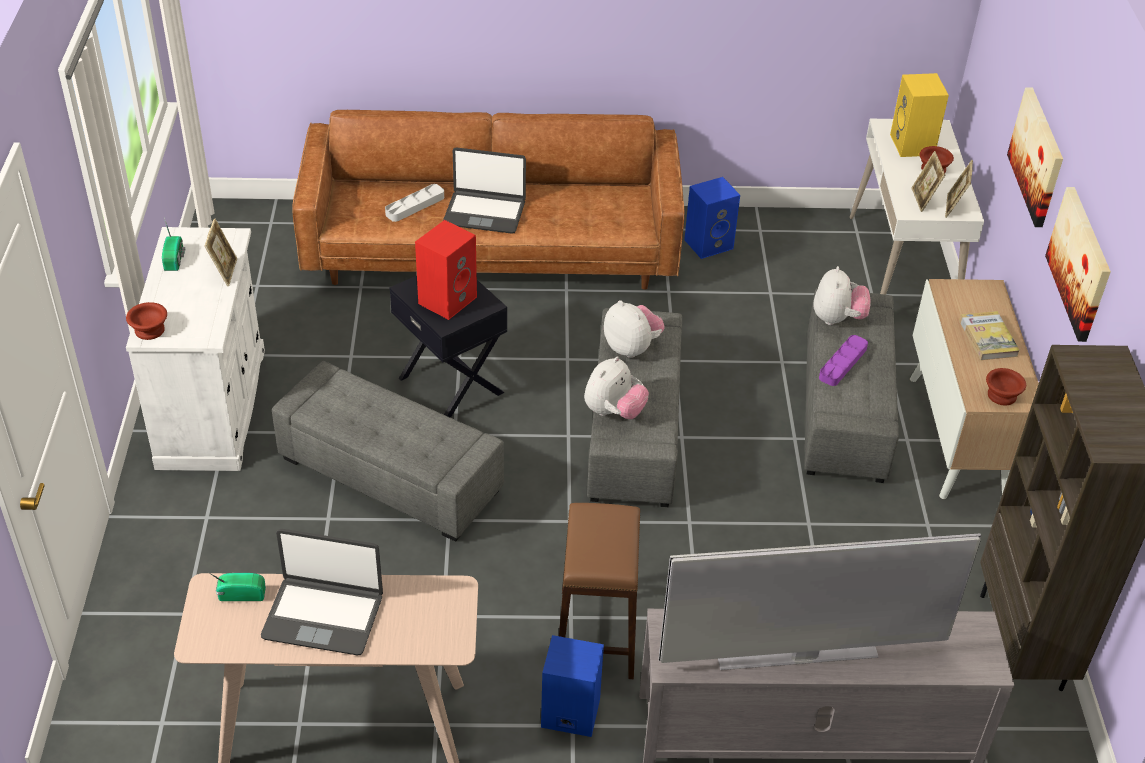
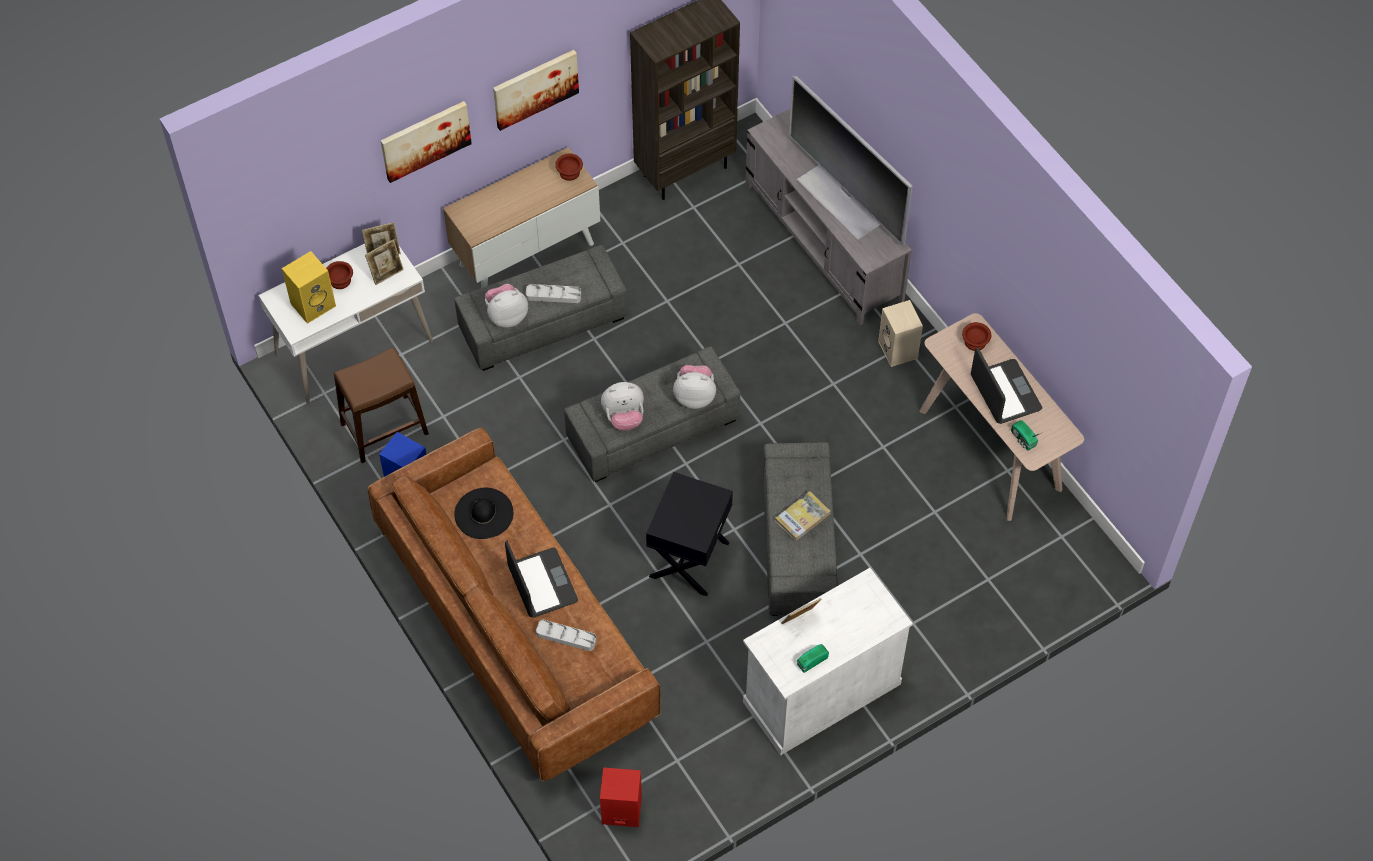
camera: 120 degrees left, 15 degrees up
(149, 331) = (889, 620): brown bowl -> brown bowl (976, 342)
(447, 299) = (692, 510): red speaker -> red speaker (620, 811)
(568, 714) = (899, 350): blue speaker -> beige speaker
(596, 209) = (484, 513): none -> black hat
(596, 633) = (835, 365): brown stool -> brown stool (385, 429)
(632, 348) = (624, 417): plush toy -> plush toy turned 120 degrees counterclockwise
(842, 363) = (553, 295): purple tray -> grey tray
(988, 338) = (515, 196): book -> book (802, 517)

